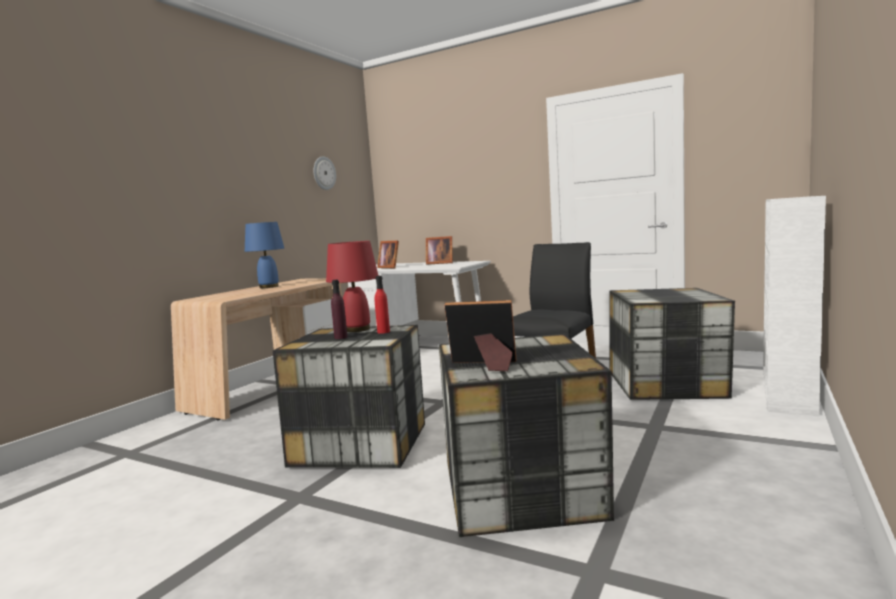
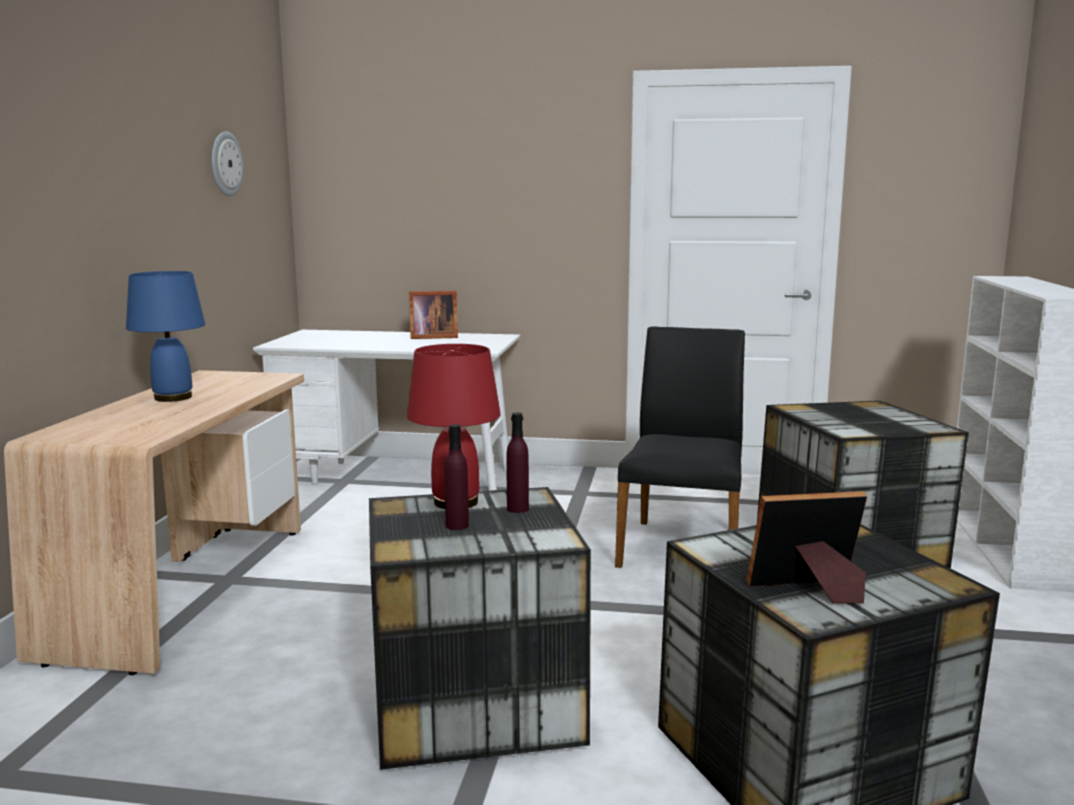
camera: 20 degrees left, 5 degrees up
(383, 332) = (517, 509): red bottle -> purple bottle
(390, 267) = (349, 345): picture frame -> none

